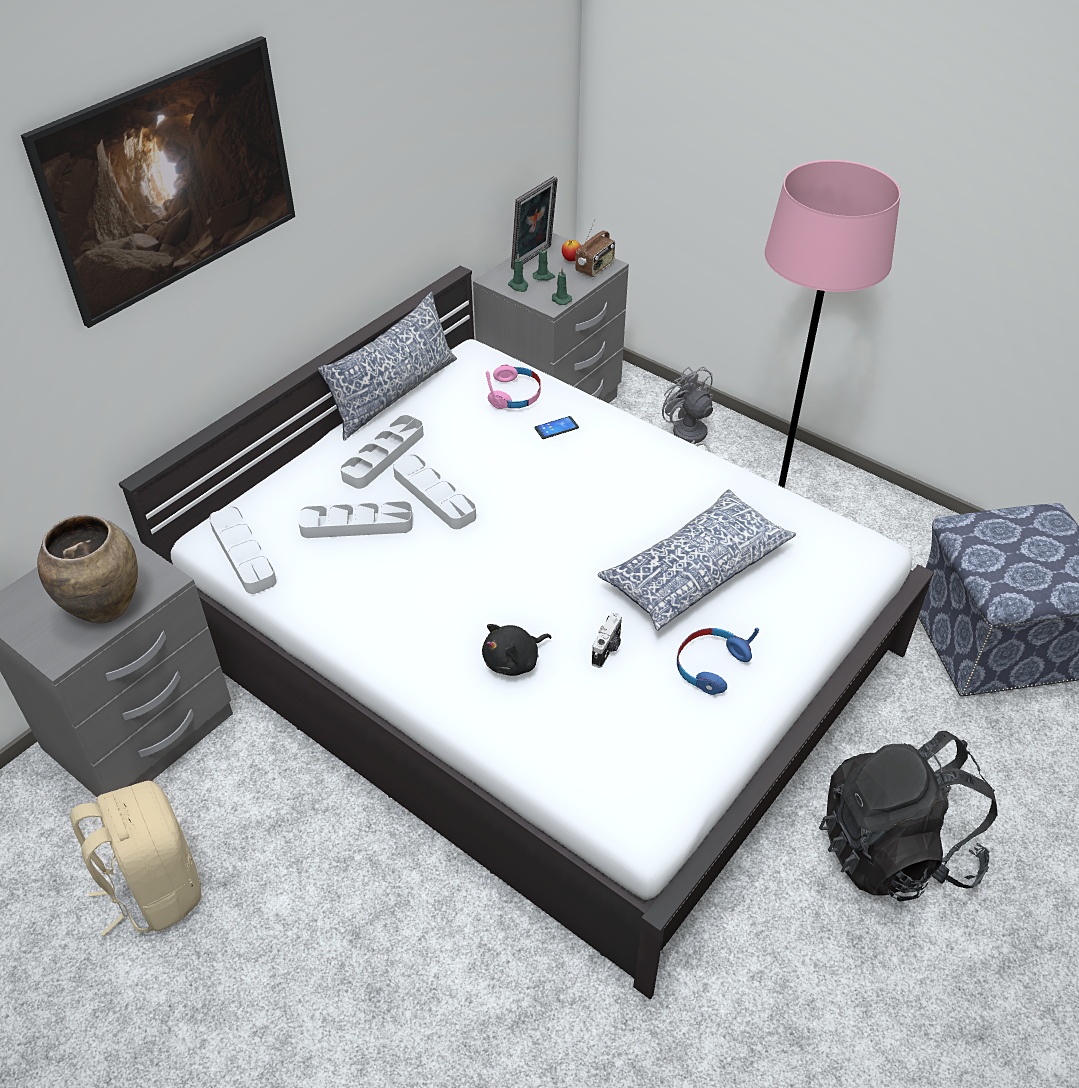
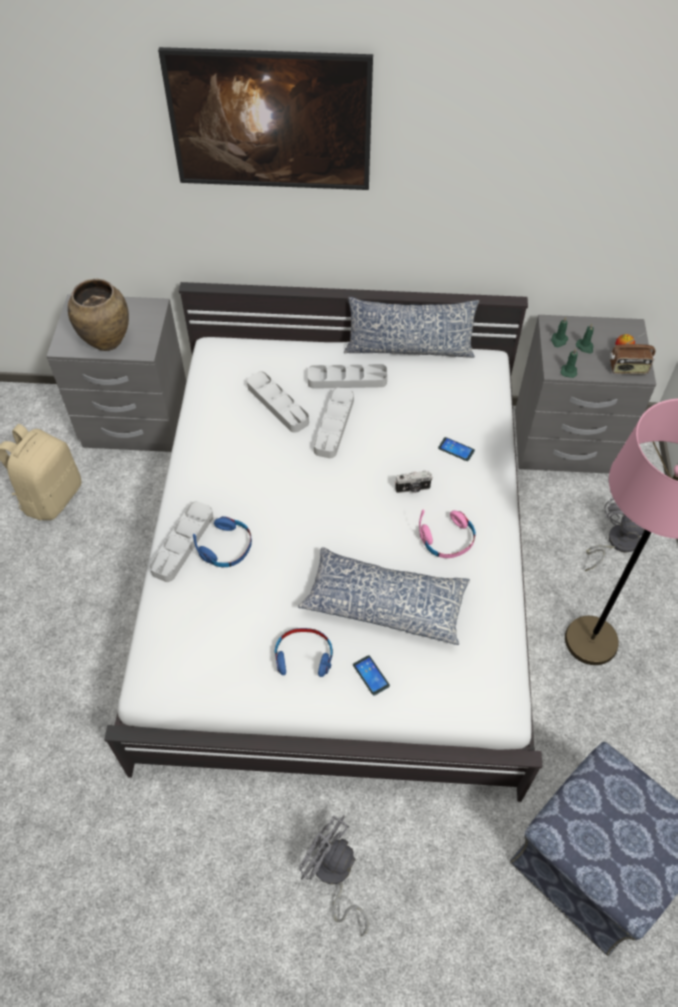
camera: 55 degrees right, 10 degrees up
(243, 554) = (213, 371): grey tray -> grey tray (183, 543)
(514, 661) = (227, 547): black plush toy -> blue headphones
(515, 394) = (468, 408): pink headphones -> pink headphones (448, 540)
(534, 258) = (600, 329): picture frame -> none
(607, 650) = (272, 591): camera -> camera (413, 489)
(772, 624) = (371, 675): none -> phone
(894, 849) = (333, 875): black backpack -> grey fan

